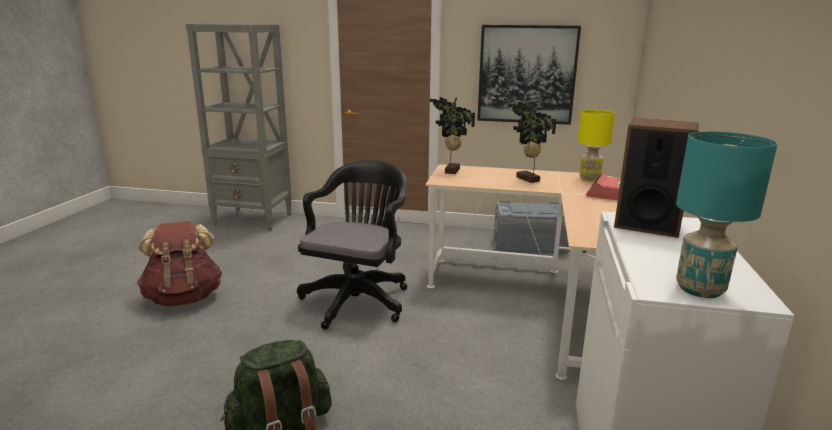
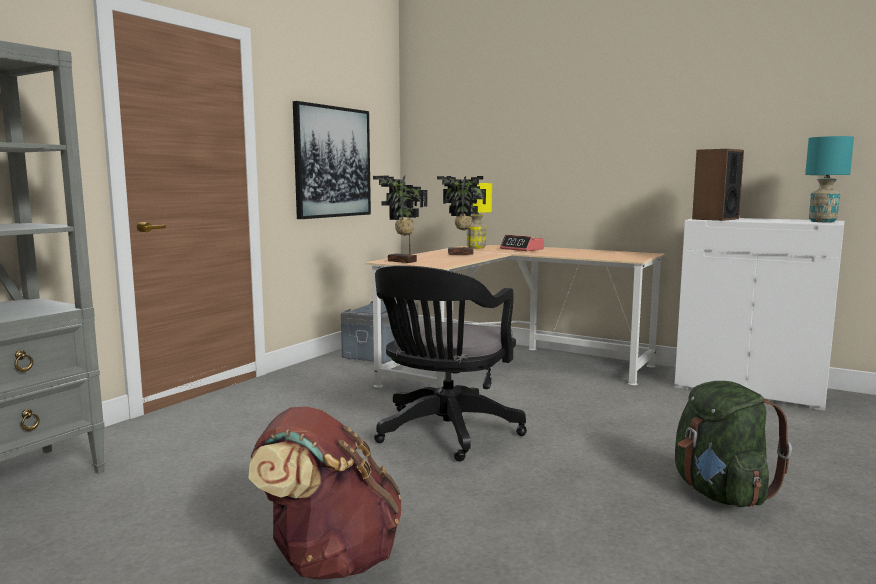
camera: 70 degrees left, 10 degrees down
(358, 299) = (444, 433): black office chair -> black office chair turned 105 degrees counterclockwise

